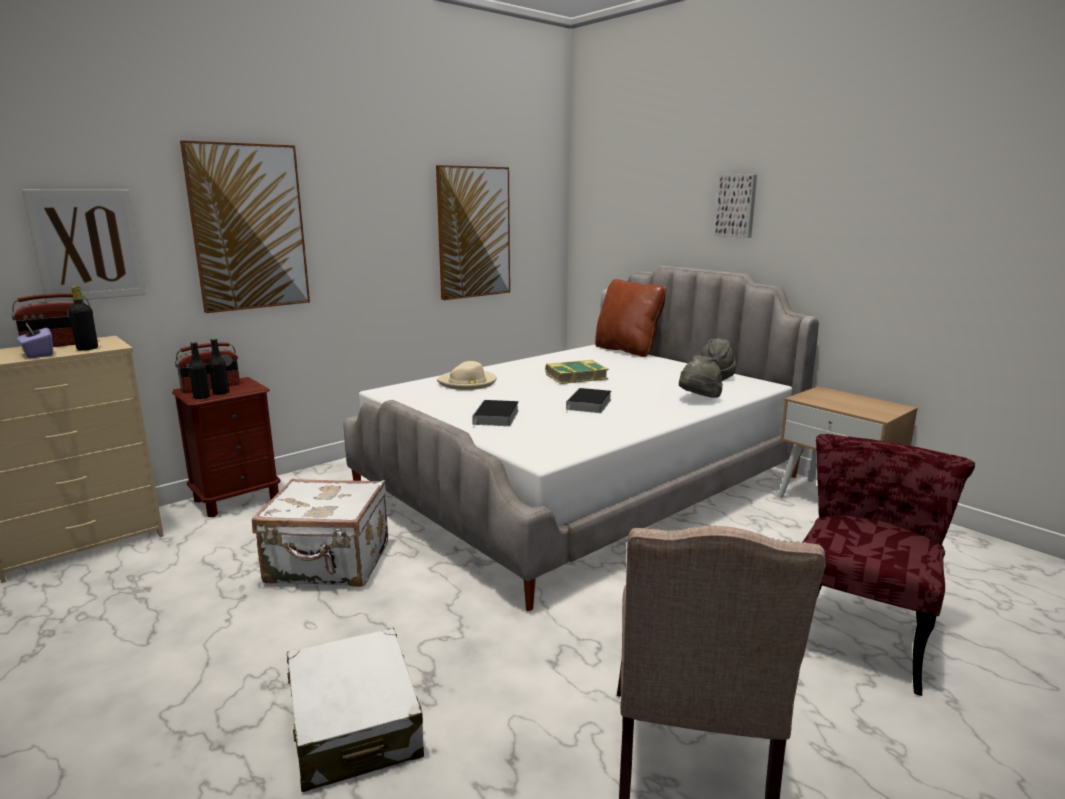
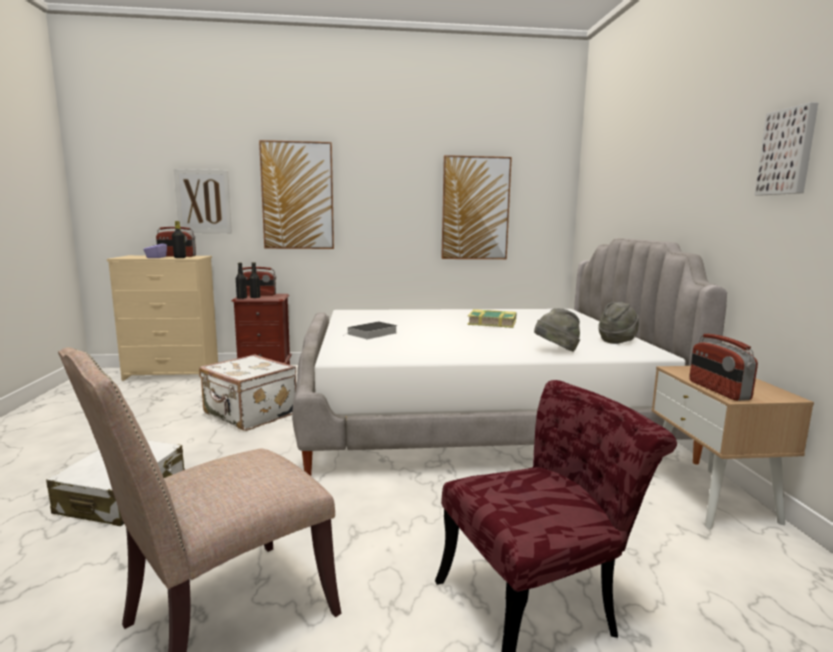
camera: 35 degrees right, 5 degrees down
(467, 382) = (407, 315): beige hat -> none
(589, 405) = (455, 338): book -> none
(627, 350) = (584, 315): brown pillow -> none
(736, 206) = (675, 175): picture -> picture (788, 152)
(860, 412) = (718, 390): none -> radio

